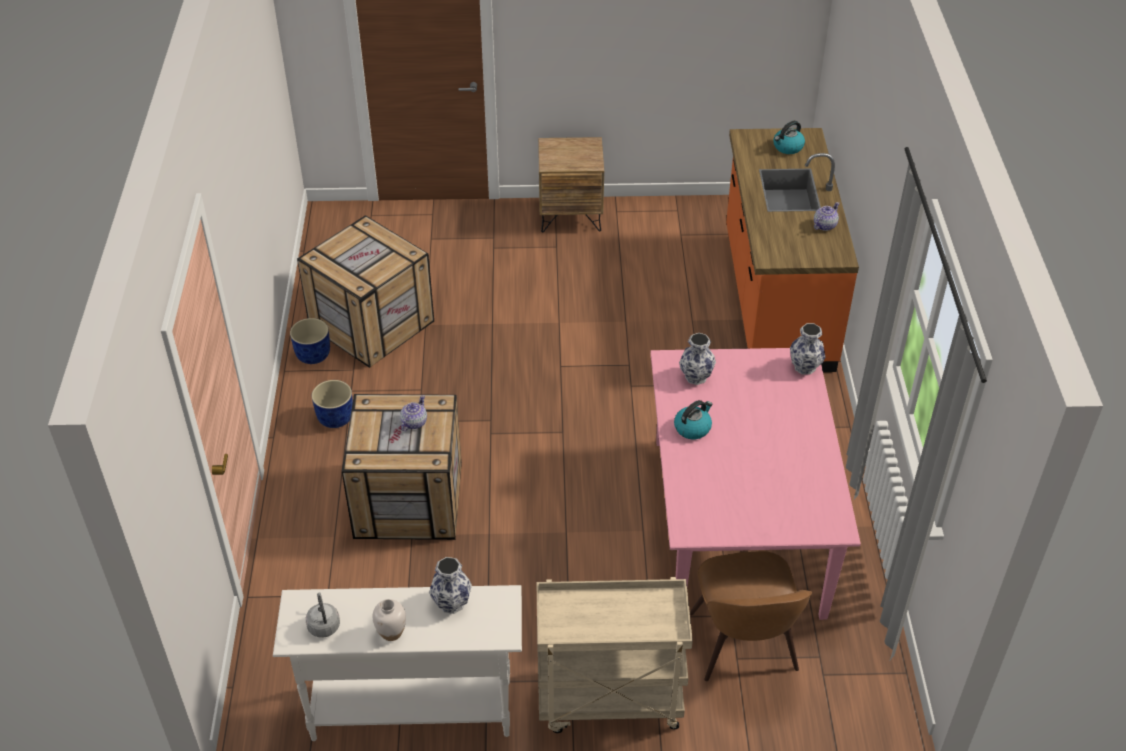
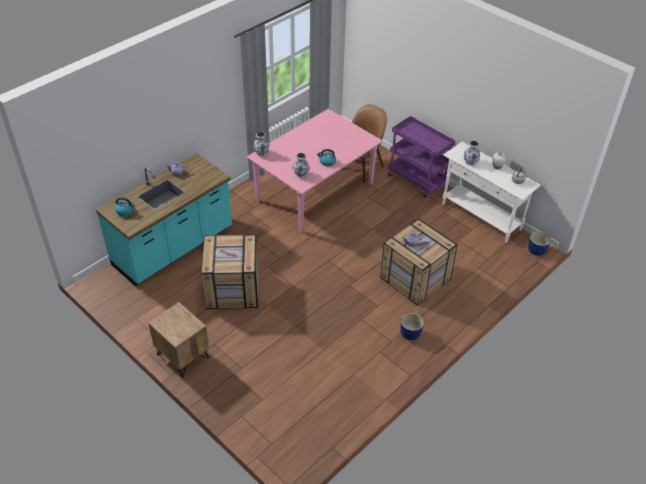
camera: 135 degrees left, 0 degrees up
(313, 354) = (389, 374): blue planter -> blue planter (536, 250)
(372, 323) = (345, 370): crate -> crate (232, 288)
(608, 700) = (417, 180): beige cart -> purple cart
(775, 299) = (173, 247): orange counter -> turquoise counter

